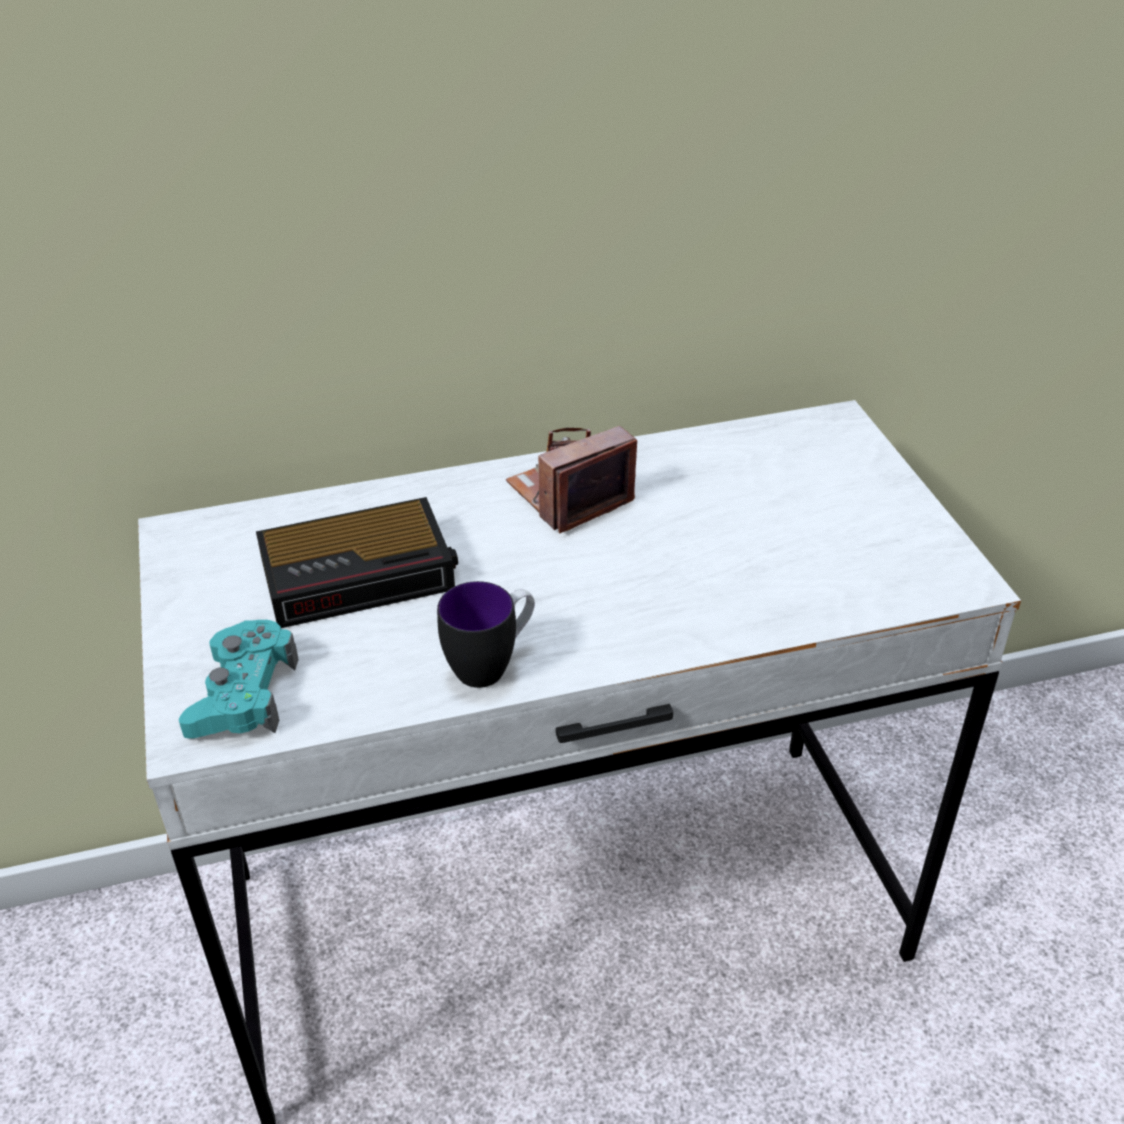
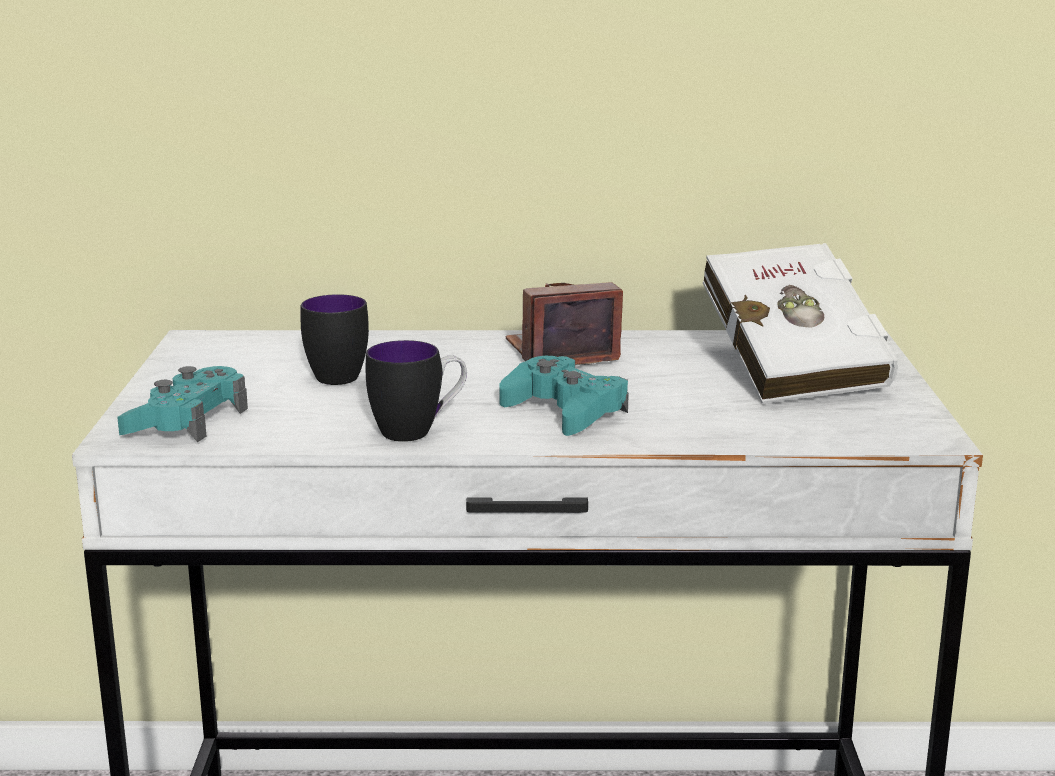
camera: 15 degrees right, 20 degrees down
(361, 573) = (338, 374): alarm clock -> mug
(618, 600) = (564, 411): none -> turquoise game controller
(798, 485) = (791, 368): none -> white book

